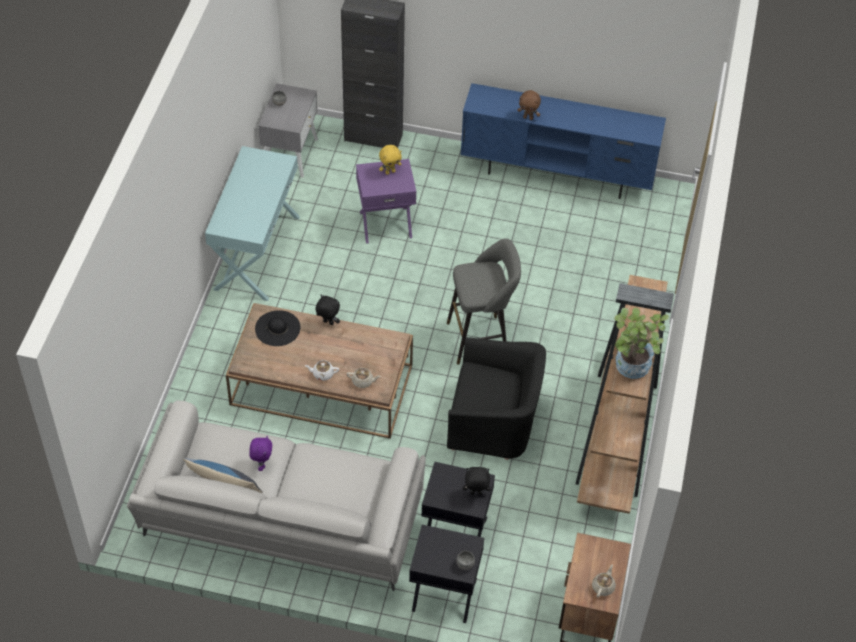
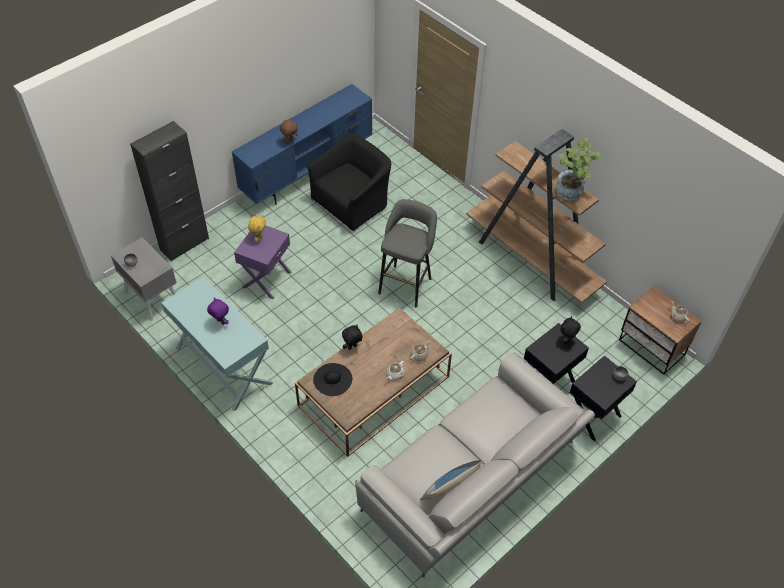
camera: 55 degrees left, 0 degrees up
(262, 464) = (449, 452): purple plush toy -> purple plush toy (220, 322)
(494, 421) = (476, 314): black armchair -> black armchair (352, 202)

